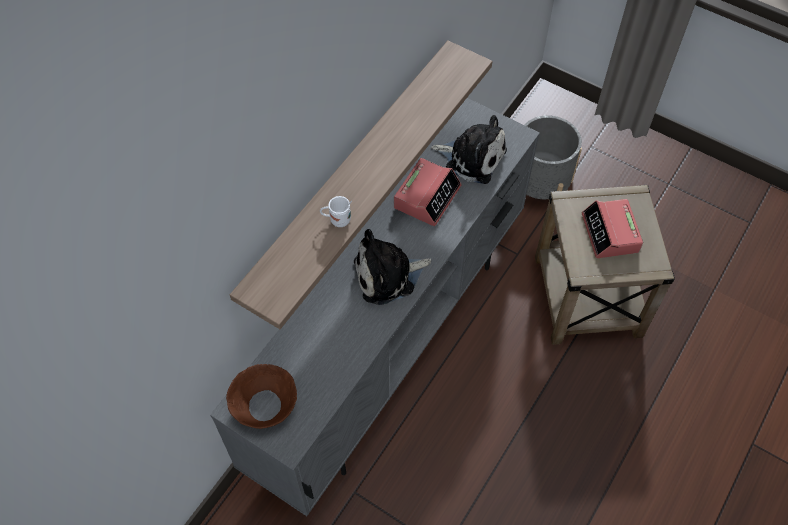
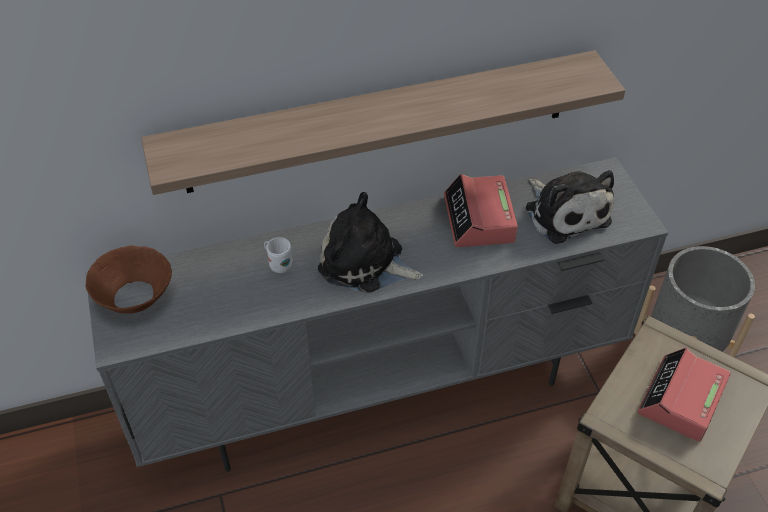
camera: 40 degrees right, 10 degrees down
(337, 220) = (304, 135): white mug -> white mug (278, 264)
(427, 197) = (479, 219): alarm clock -> alarm clock turned 105 degrees clockwise

